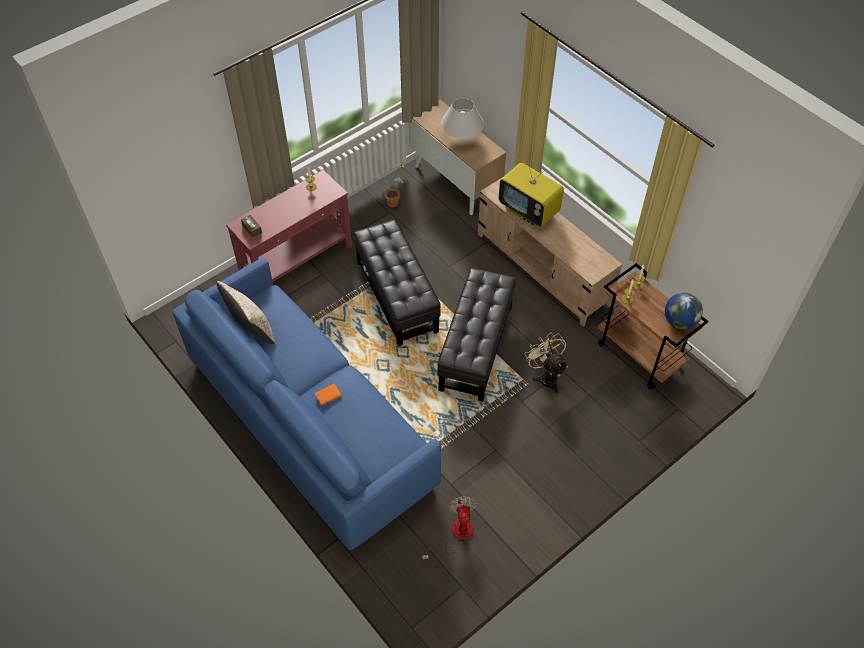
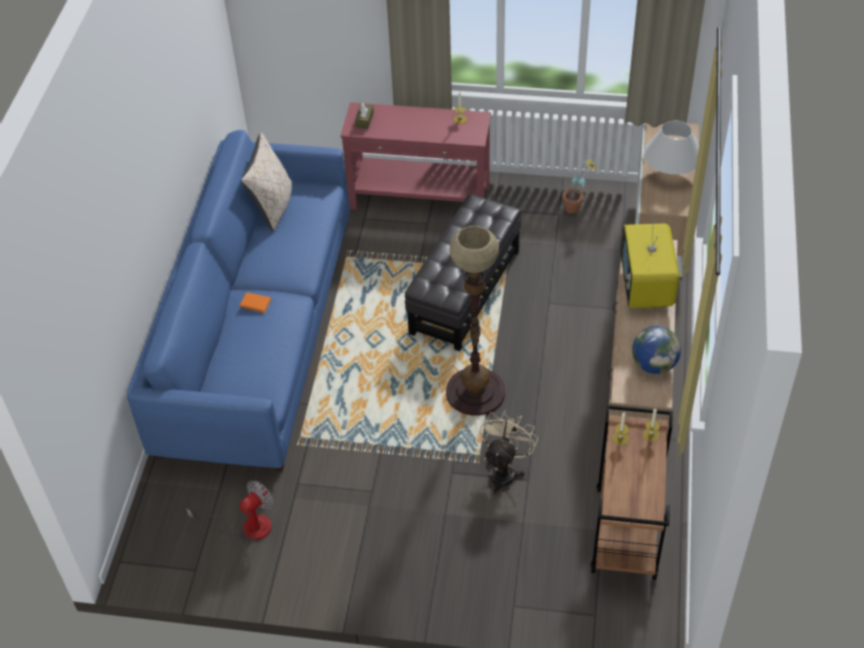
camera: 50 degrees right, 5 degrees down
(476, 347) = (475, 392): black ottoman -> floor lamp
(679, 321) = (644, 503): globe -> globe (654, 365)

